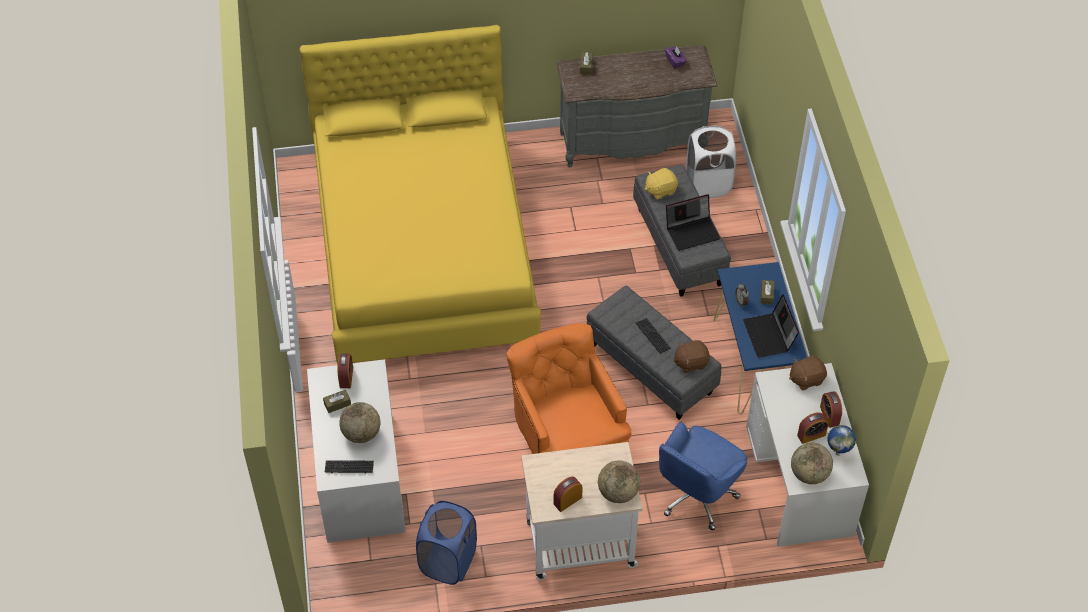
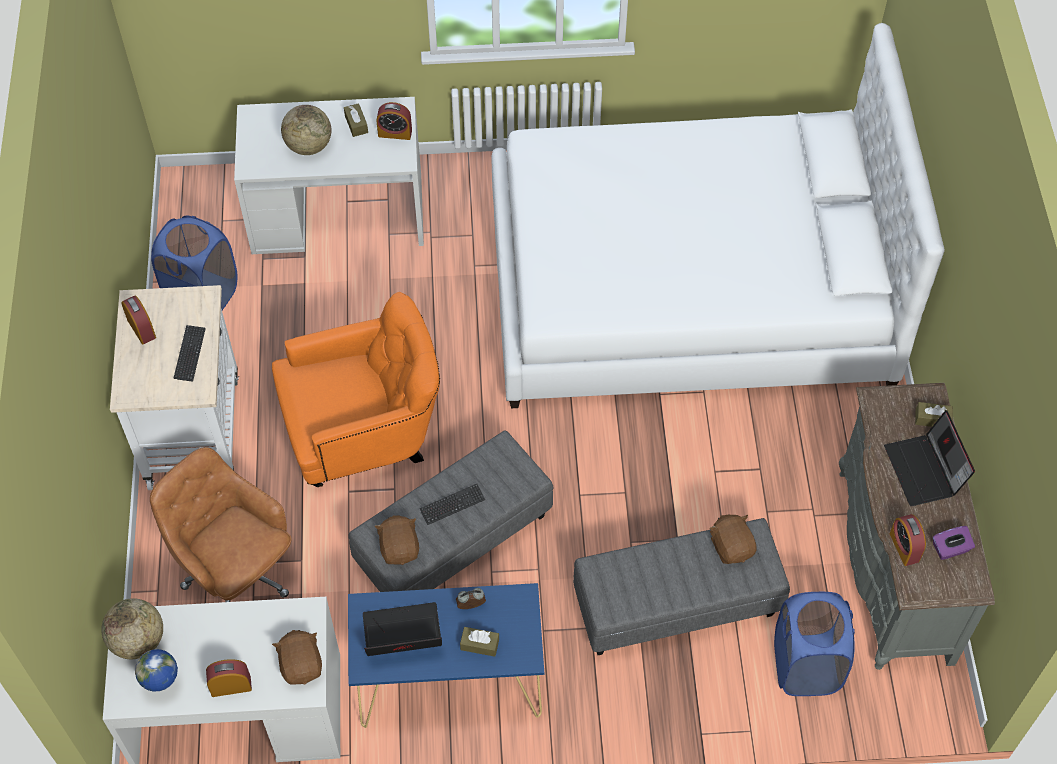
camera: 95 degrees right, 5 degrees up
(349, 467) = (263, 134): keyboard -> keyboard (190, 354)
(424, 248) = (689, 289): yellow bed -> white bed
(618, 492) = (139, 384): globe -> none
(660, 190) = (731, 546): yellow plush toy -> brown plush toy
(692, 231) = (645, 581): laptop -> laptop (925, 471)
(696, 495) = (239, 574): blue office chair -> brown office chair
(708, 184) = (806, 666): white laundry basket -> blue laundry basket
(811, 435) = (202, 655): alarm clock -> alarm clock (904, 547)

